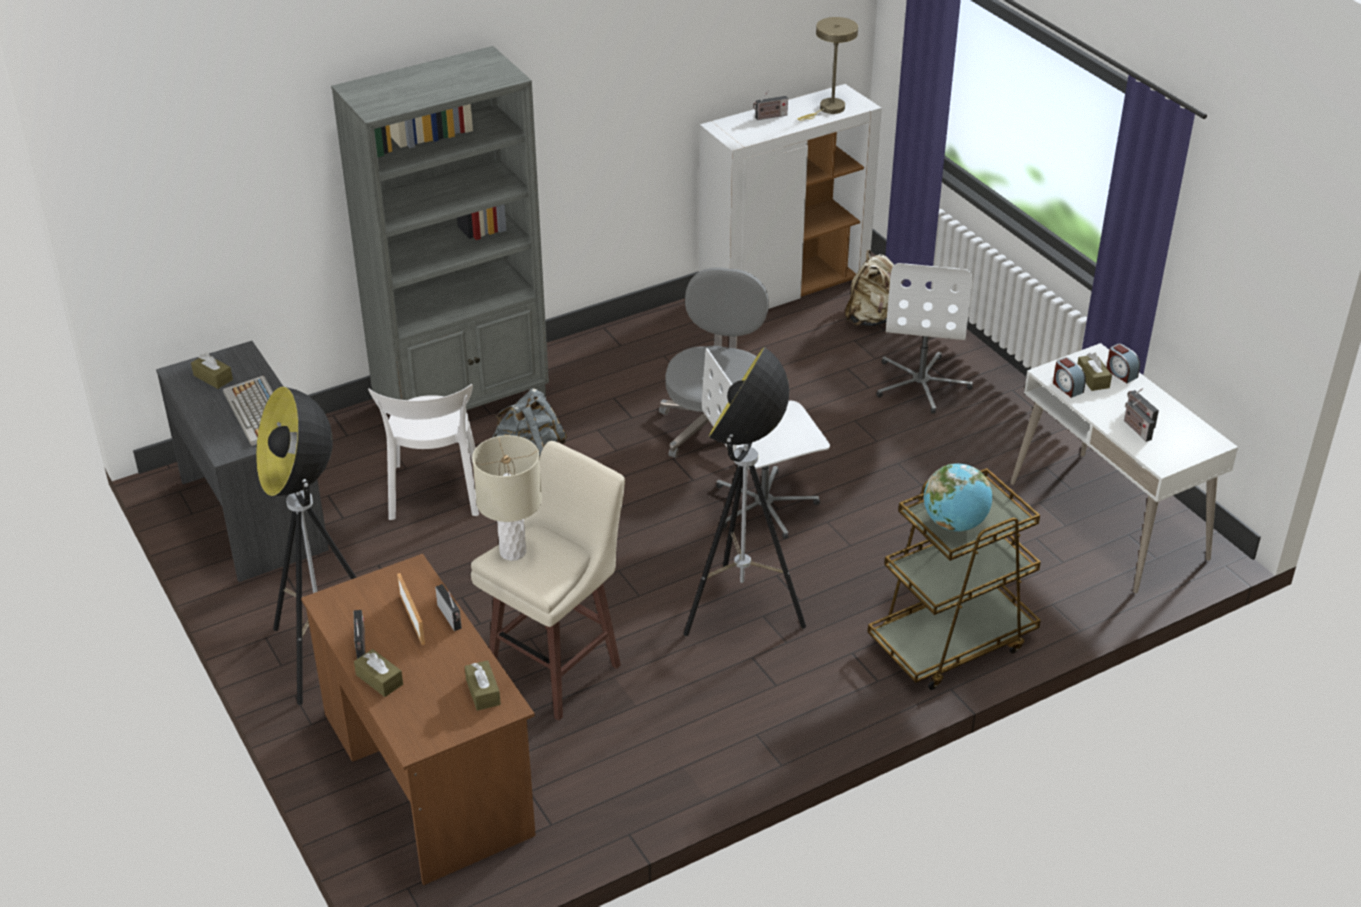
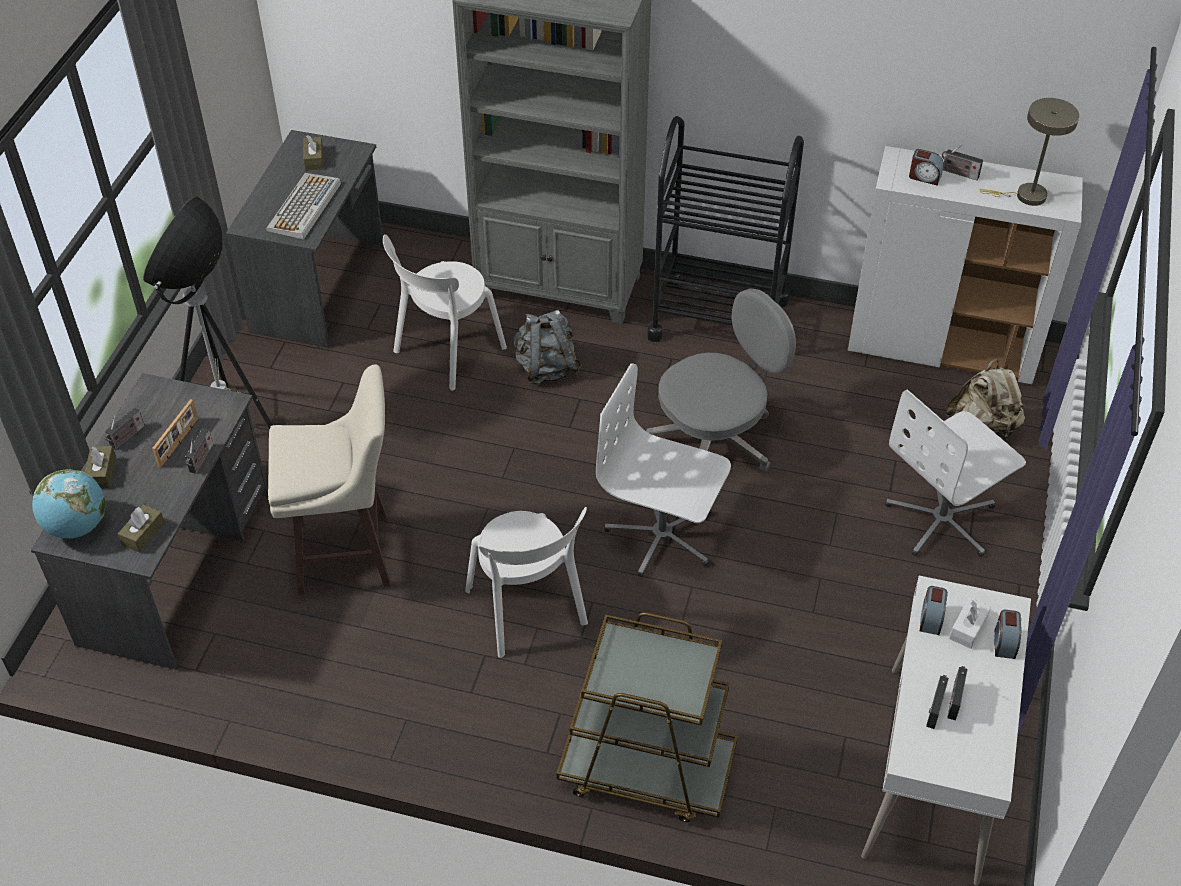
camera: 45 degrees right, 10 degrees up
(427, 773) = (176, 566): brown desk -> grey desk
(512, 552) = (299, 438): beige table lamp -> none
(611, 355) = (718, 319): none -> black cart
(741, 611) = (528, 611): floor lamp -> white chair
(752, 129) = (924, 177): none -> alarm clock
(955, 523) = (631, 669): globe -> globe (77, 526)
(1092, 379) = (968, 628): brown tissue box -> white tissue box

